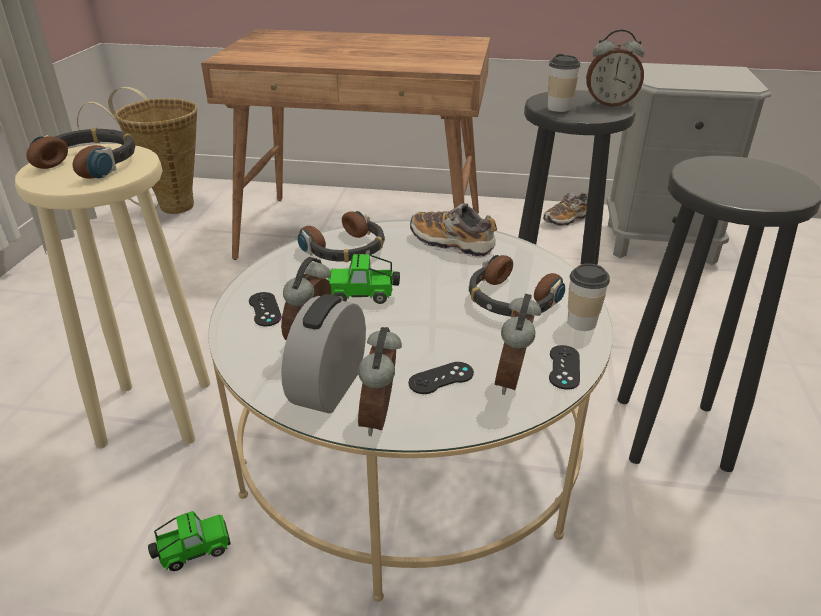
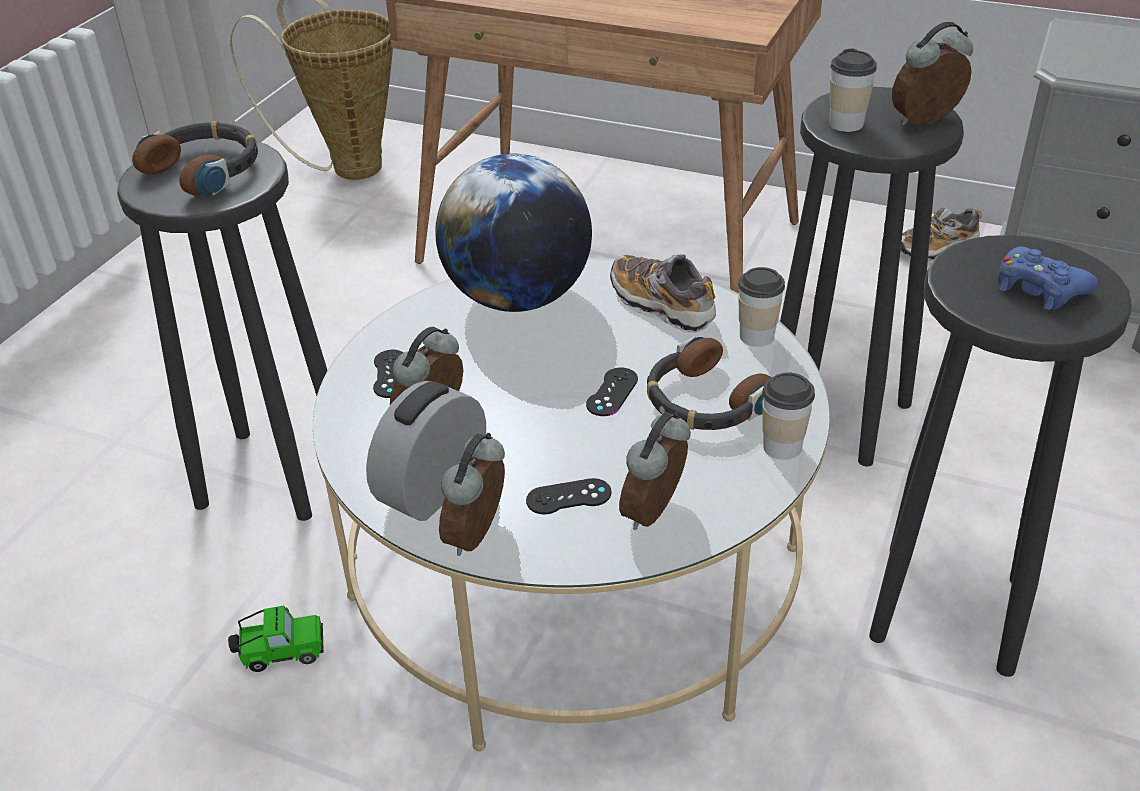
camera: 15 degrees right, 5 degrees up
(157, 411) = (273, 472): beige stool -> black stool
(345, 249) = (518, 298): headphones -> globe
(364, 295) = (517, 370): toy car -> none
(526, 255) = (757, 336): none -> cup
(564, 367) = (728, 505): black game controller -> black game controller (612, 392)
(609, 104) = (926, 122): alarm clock -> alarm clock turned 135 degrees clockwise
(754, 181) = (1039, 288): none -> blue game controller

